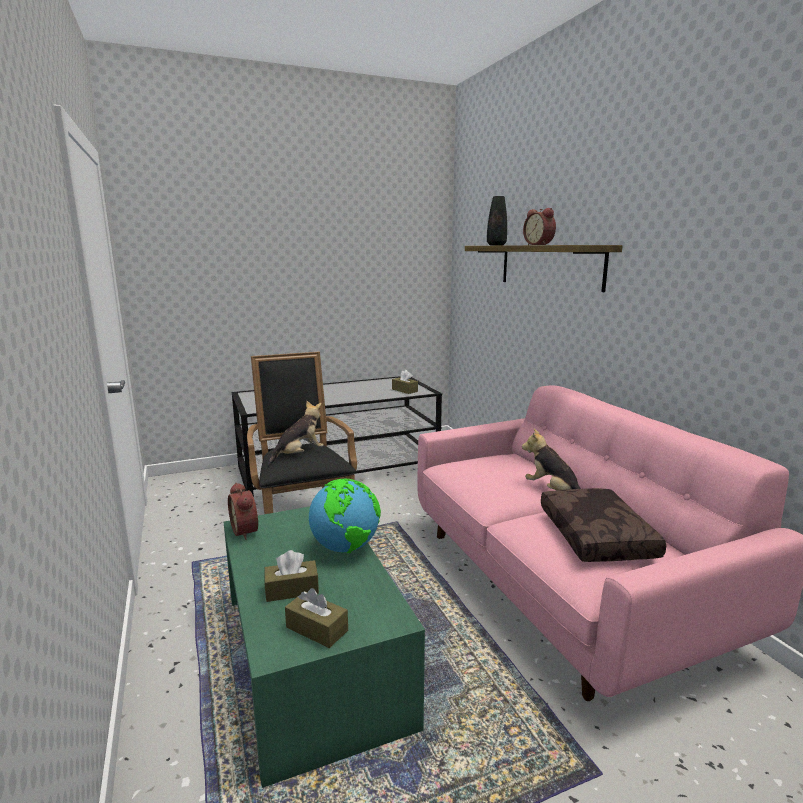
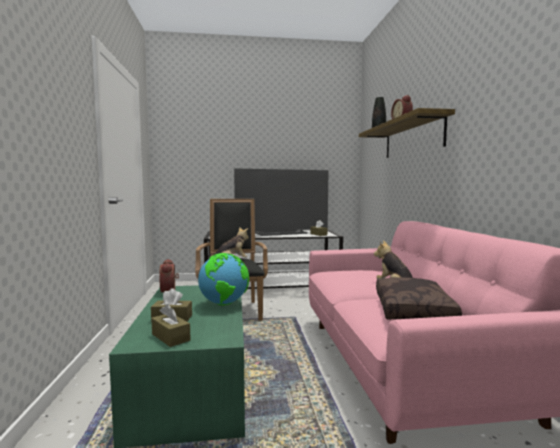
camera: 15 degrees right, 10 degrees down
(348, 390) = (281, 233): none -> television

